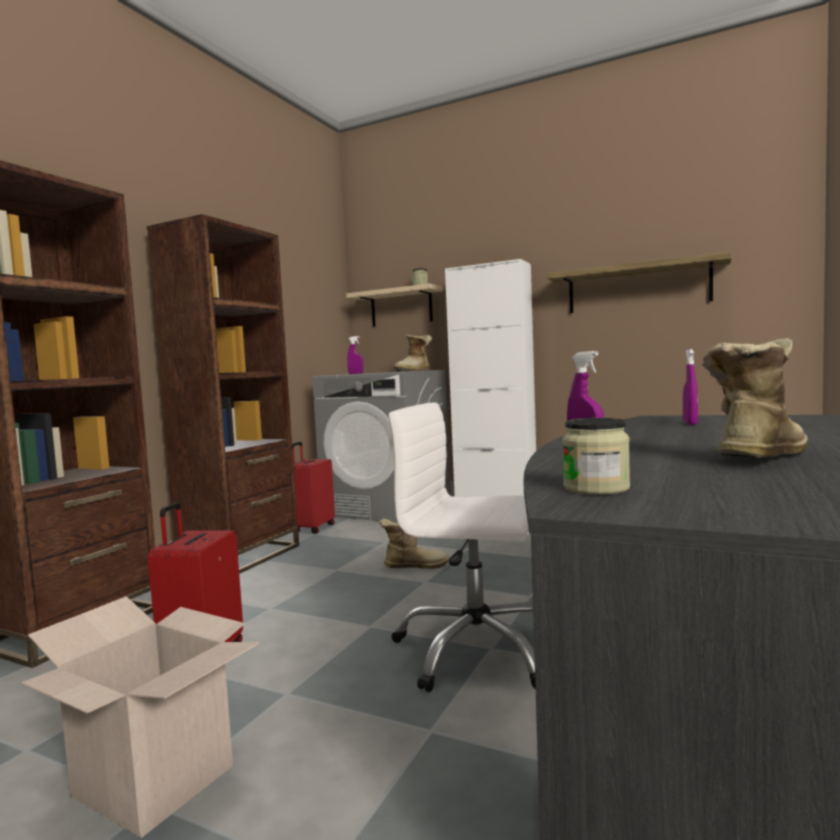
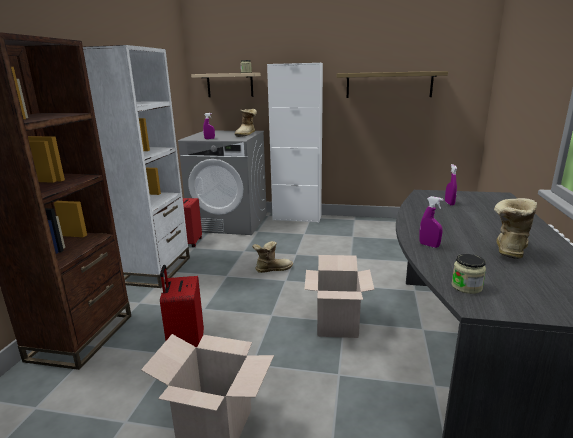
camera: 15 degrees left, 15 degrees up
(241, 557) = (156, 270): brown bookcase -> white bookcase
(476, 651) = (337, 324): white office chair -> cardboard box

